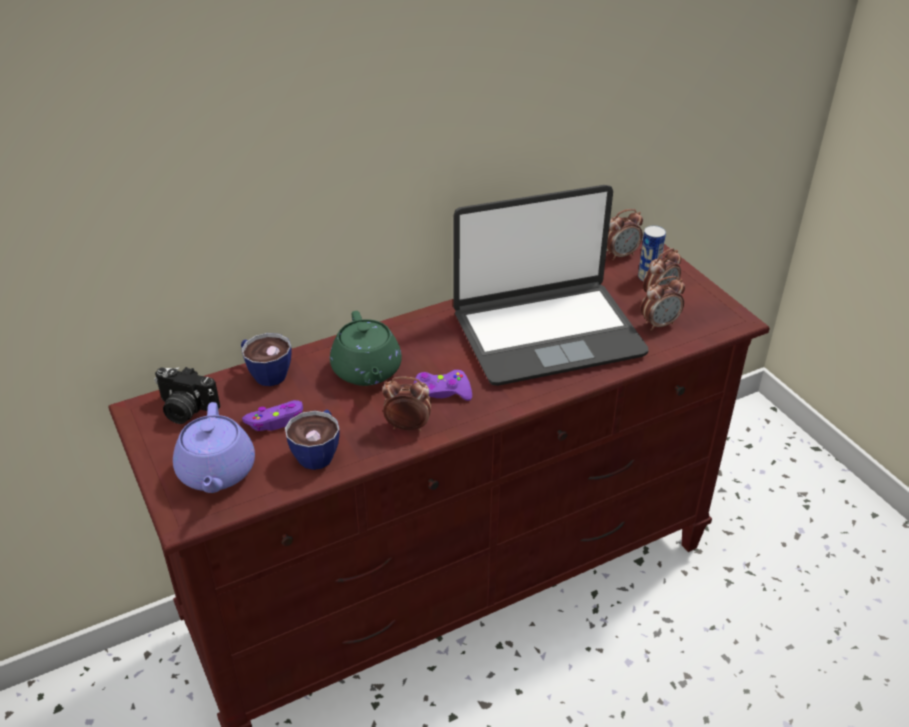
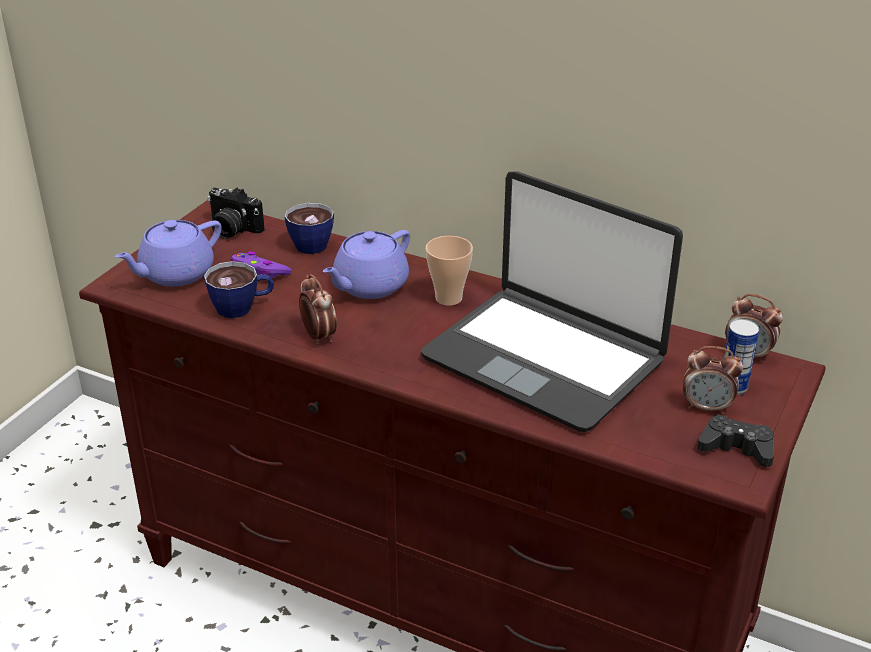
camera: 55 degrees right, 5 degrees down
(185, 410) = (232, 229): camera -> camera turned 45 degrees counterclockwise
(367, 371) = (369, 286): green teapot -> purple teapot
(427, 341) = (448, 298): none -> cup
(441, 393) = (382, 335): purple game controller -> none
(659, 324) = (656, 425): alarm clock -> none
(707, 306) = (736, 448): none -> black game controller

